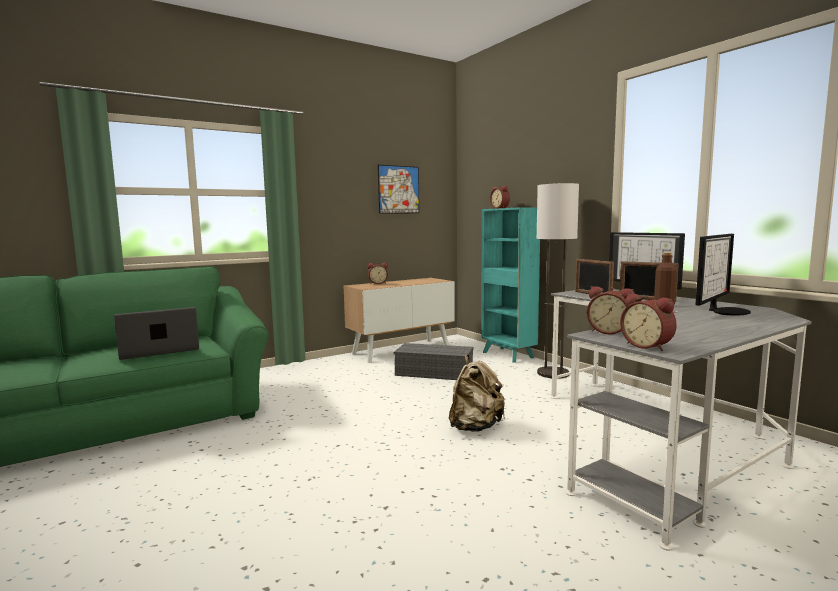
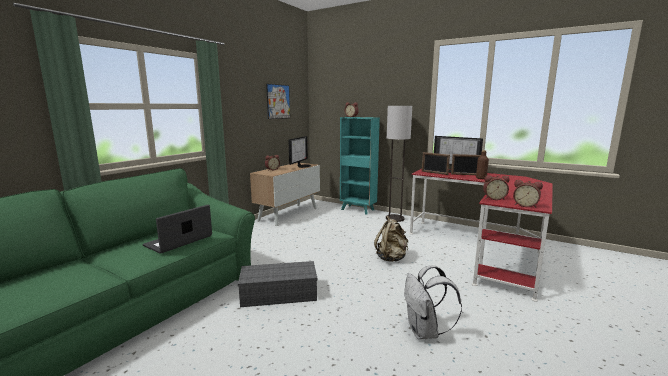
camera: 25 degrees left, 5 degrees up
(390, 542) = (425, 332): none -> white backpack
(435, 372) = (328, 227): grey storage box -> grey storage box (280, 293)
(660, 442) = (483, 250): grey desk -> red desk
(725, 311) = (512, 180): monitor -> monitor (302, 166)

